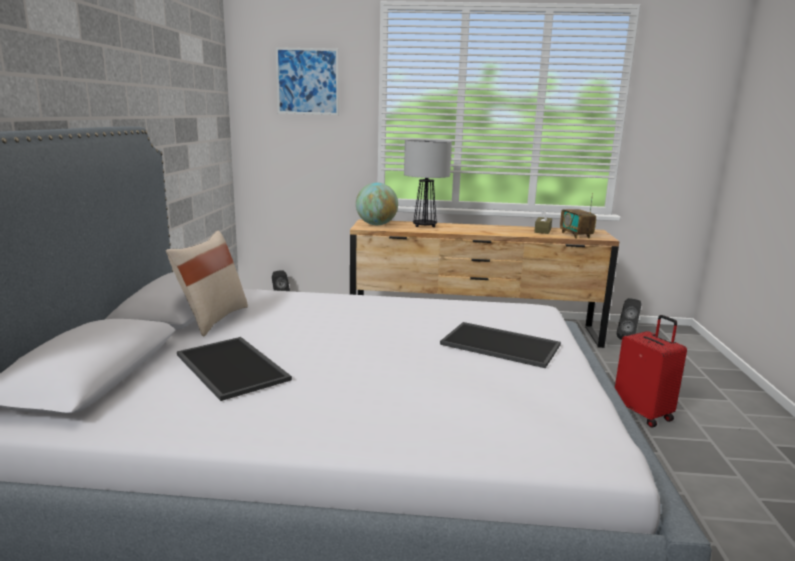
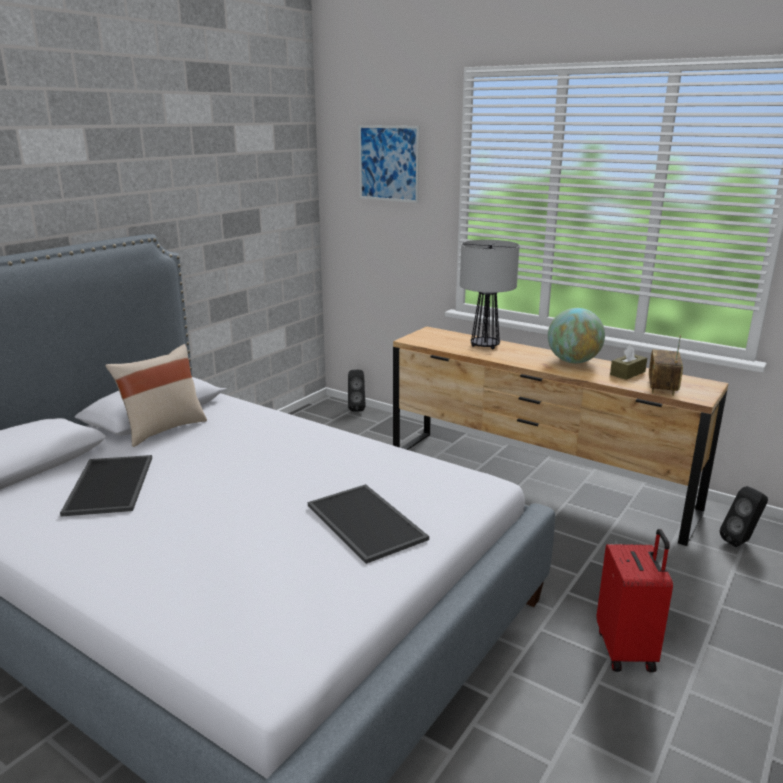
camera: 30 degrees right, 5 degrees up
(376, 225) = (432, 337): globe -> globe (573, 361)

